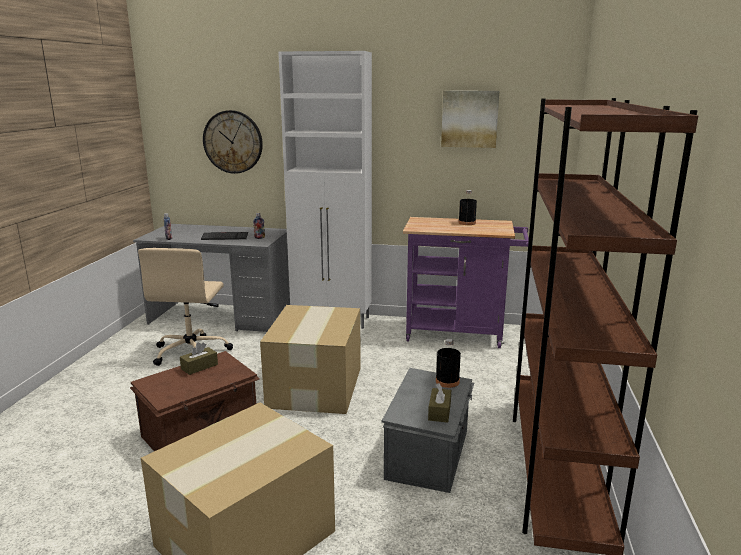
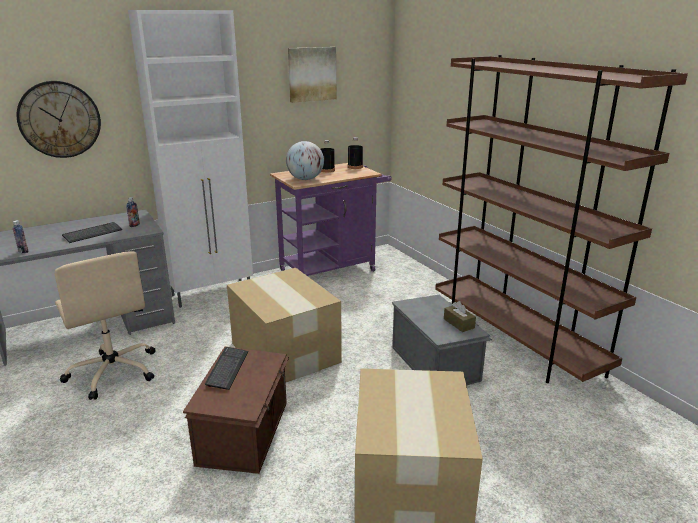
camera: 40 degrees left, 5 degrees up
(199, 367) = (227, 369): brown tissue box -> keyboard
(428, 226) = (305, 179): none -> globe
(447, 381) = (430, 302): black bottle -> black bottle (355, 167)

